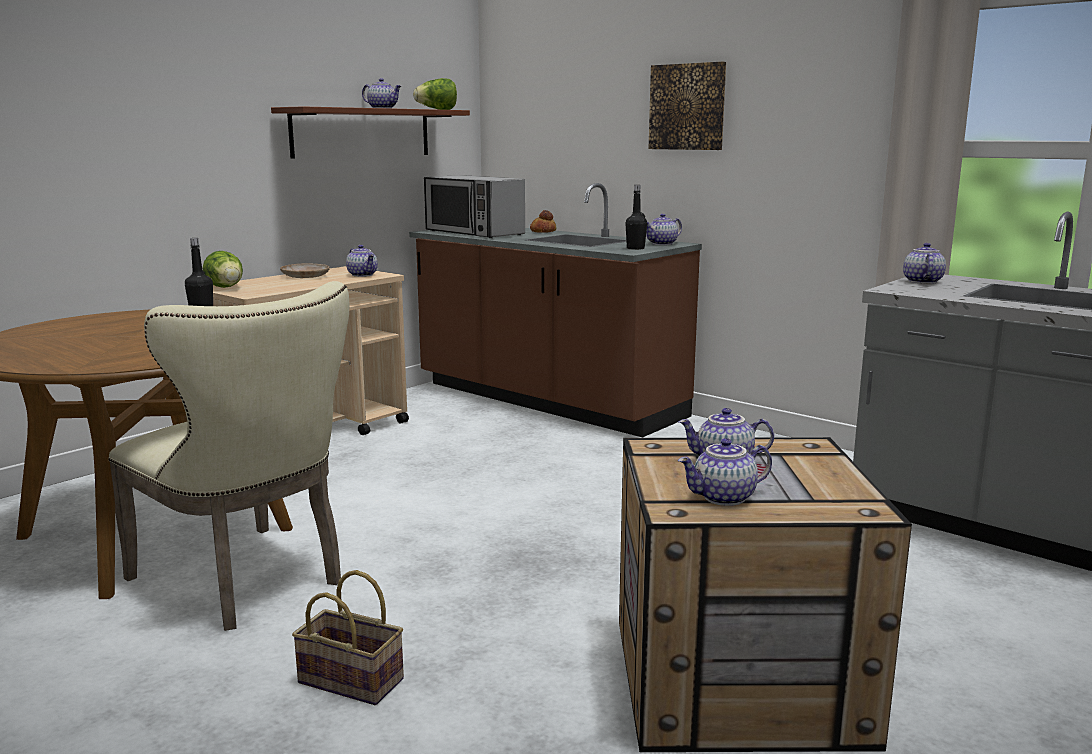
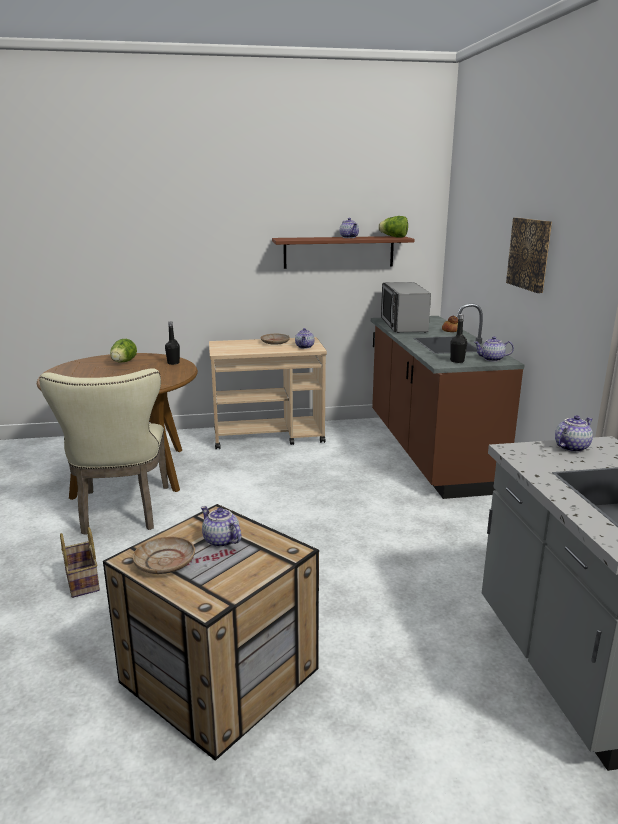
camera: 40 degrees right, 5 degrees up
(227, 288) = (221, 345): lettuce -> lettuce (123, 362)
(724, 498) = (165, 563): teapot -> beige plate

